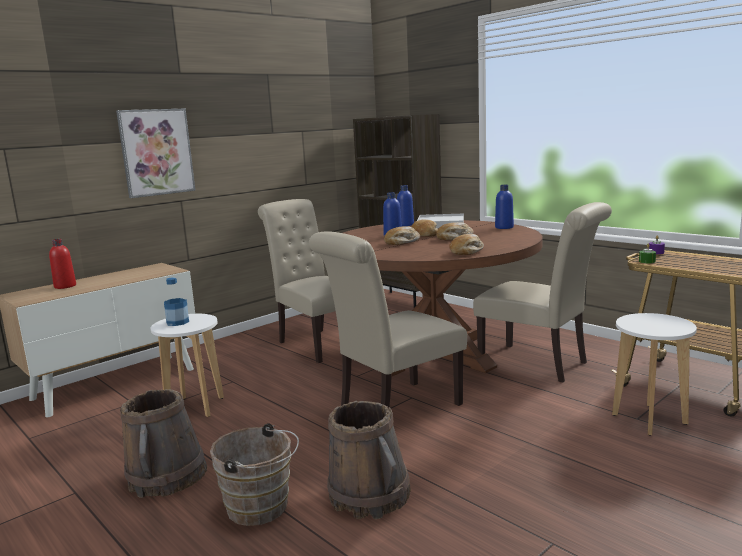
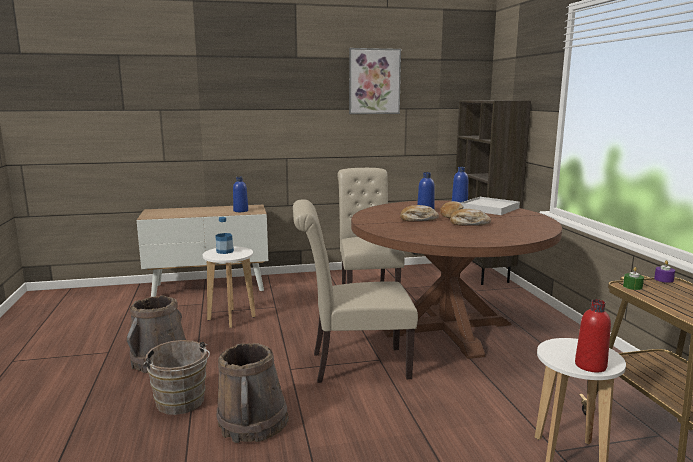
camera: 30 degrees right, 0 degrees up
(65, 286) = (183, 210): red bottle -> red bottle (590, 365)
(156, 152) = (269, 119): picture -> picture (374, 81)
(467, 251) = (447, 238): bread -> none
(504, 227) = (537, 222): blue bottle -> blue bottle (240, 211)
(539, 364) = (529, 366): beige chair -> none

